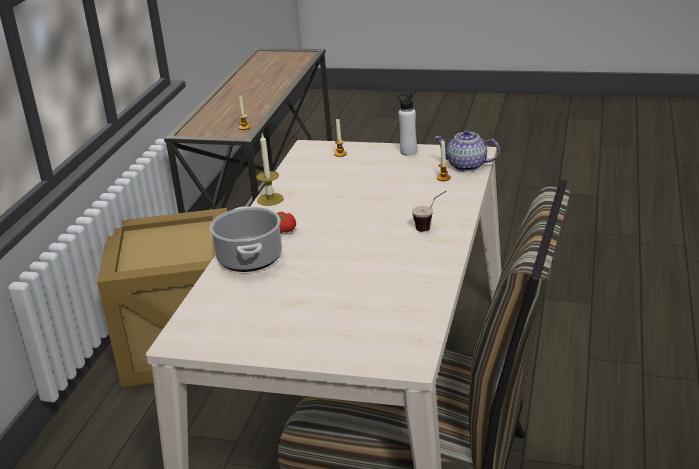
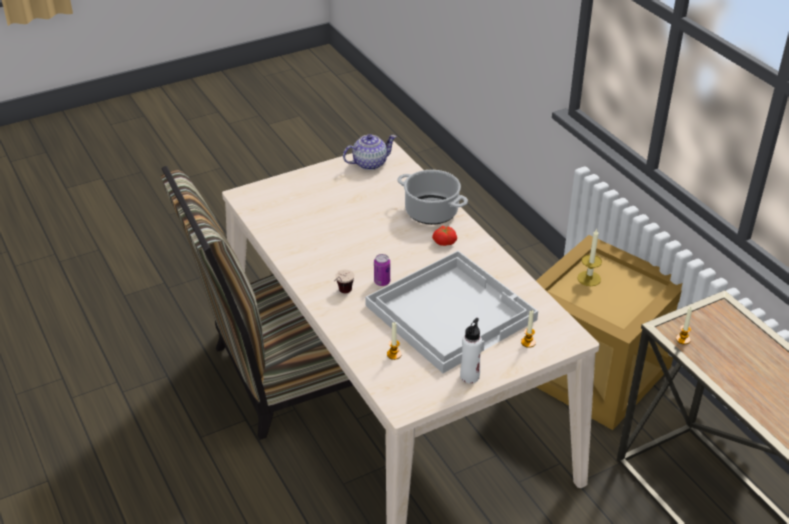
camera: 135 degrees right, 10 degrees up
(270, 199) = (501, 264): candle -> candle (589, 278)
(362, 186) = (450, 311): none -> white tray
(383, 222) = (382, 282): none -> can
(467, 166) = (391, 382): teapot -> teapot (369, 163)

